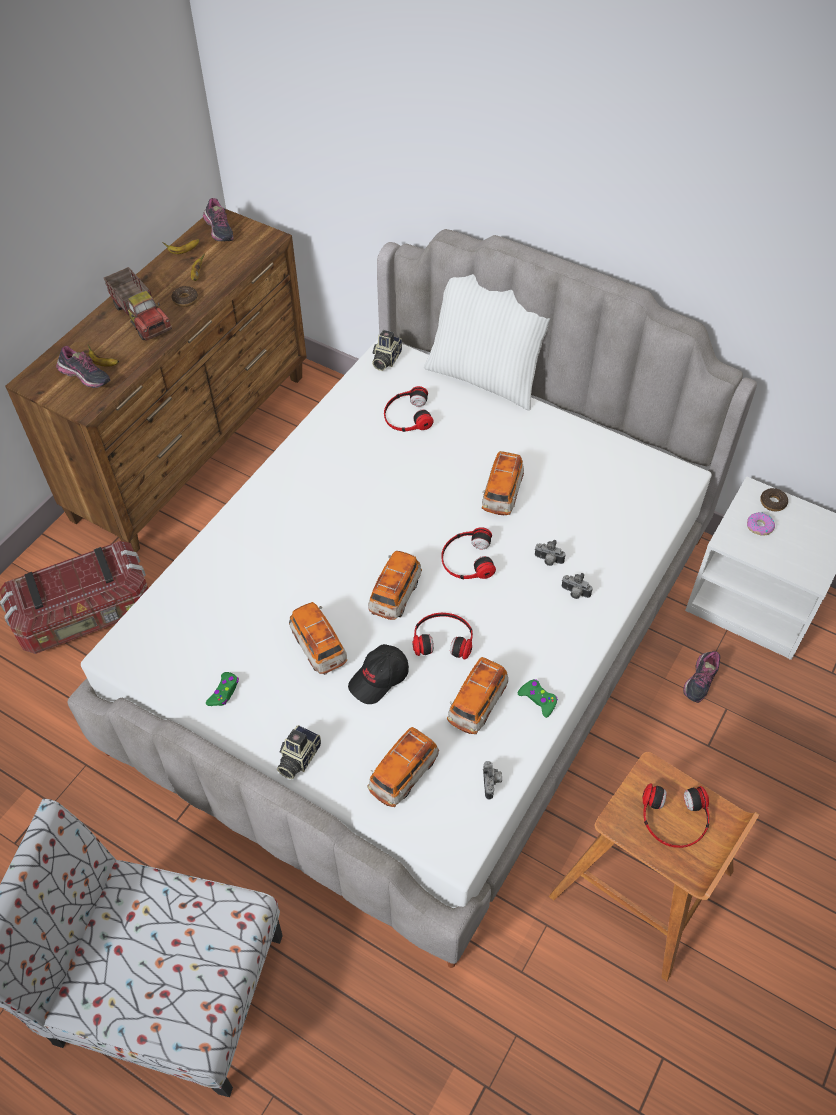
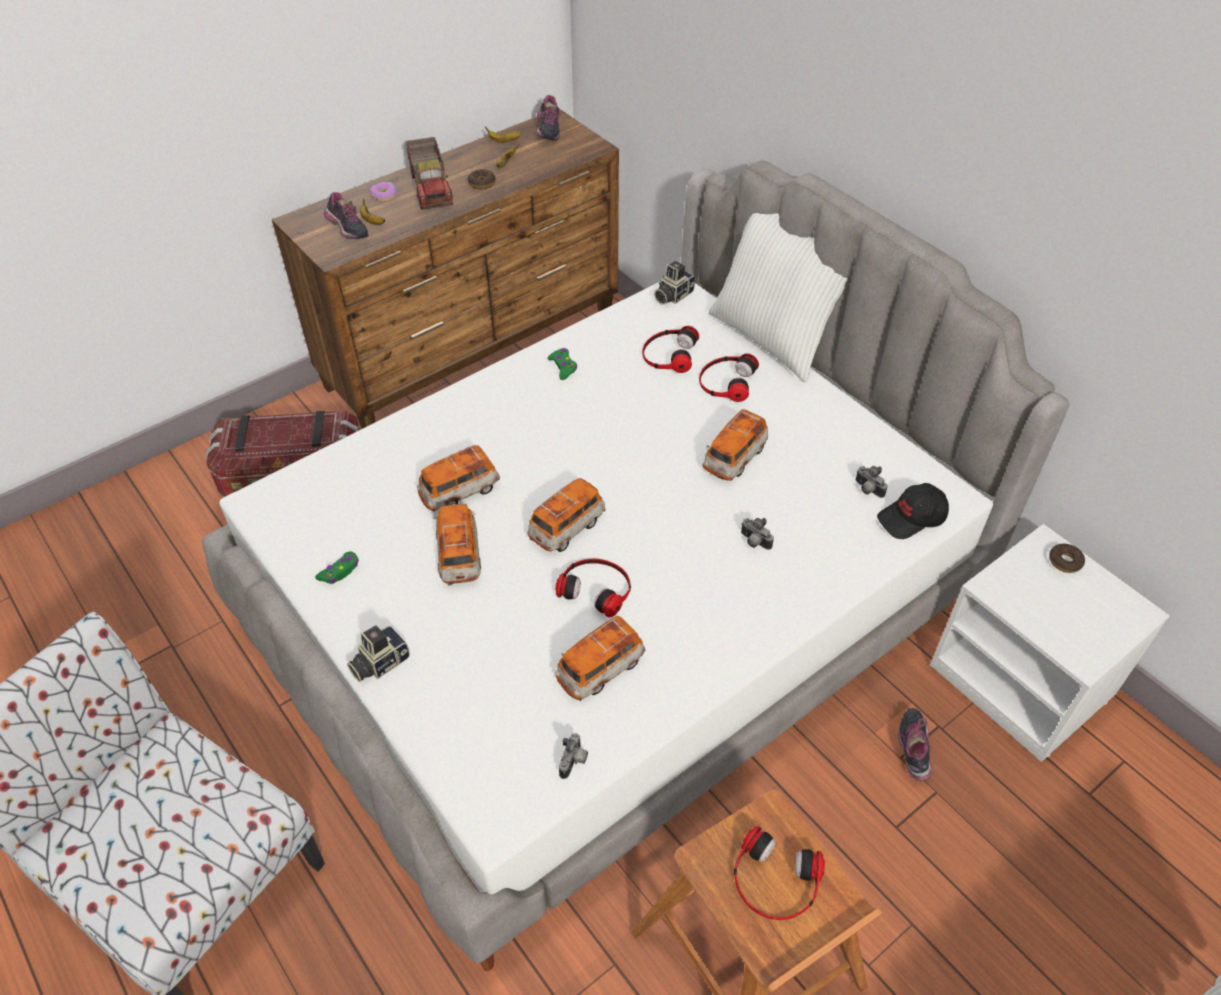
camera: 20 degrees right, 5 degrees down
(379, 679) = (506, 609): black cap -> black cap (912, 518)
(403, 774) = (481, 718): toy car -> toy car (459, 492)
(467, 559) = (663, 514): headphones -> headphones (726, 381)
(538, 699) = (671, 687): green game controller -> green game controller (563, 367)
(574, 593) = (768, 586): camera -> camera (867, 490)
(698, 681) = (914, 750): shoe -> shoe turned 135 degrees clockwise
(759, 526) = (1036, 583): donut -> donut (384, 195)

